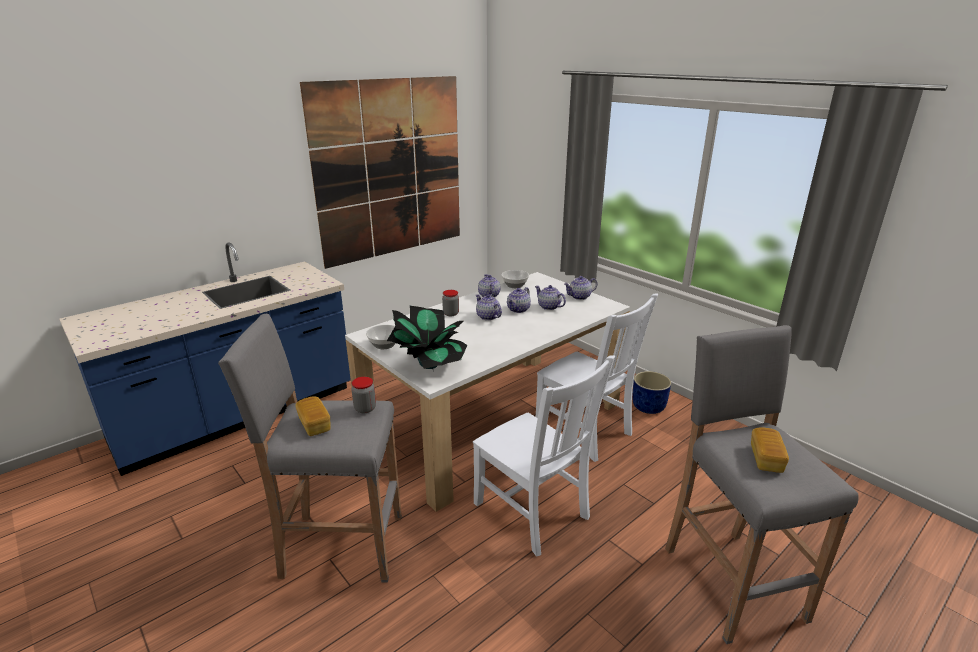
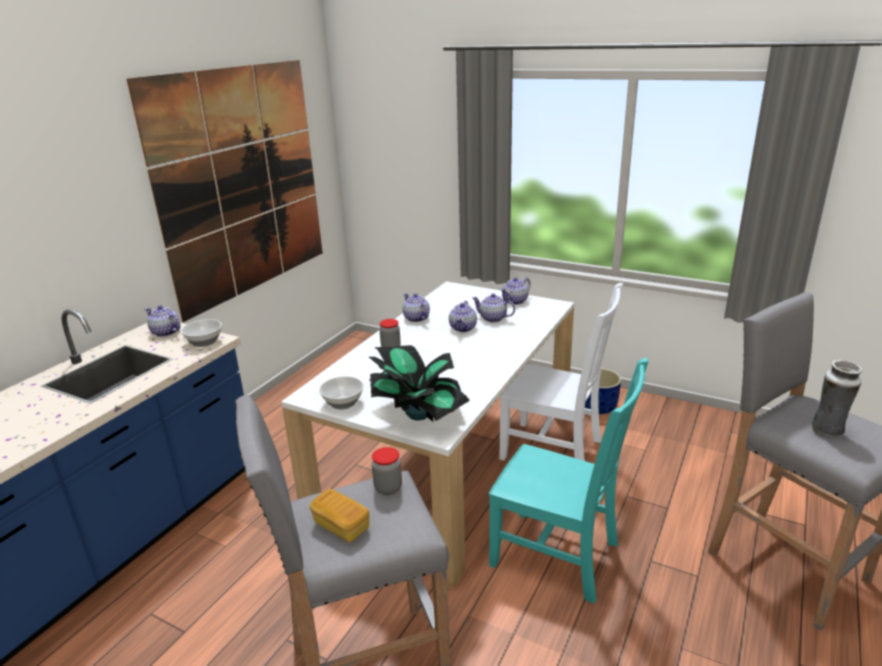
camera: 20 degrees left, 0 degrees up
(487, 316) = (436, 343): teapot -> teapot (165, 332)
(515, 285) = (436, 301): bowl -> bowl (205, 342)
(533, 512) = (559, 555): white chair -> turquoise chair
(766, 459) = (828, 431): bread -> vase

